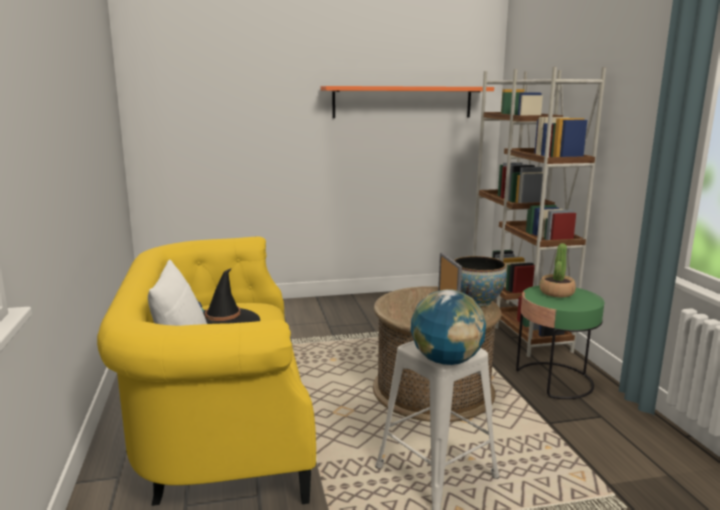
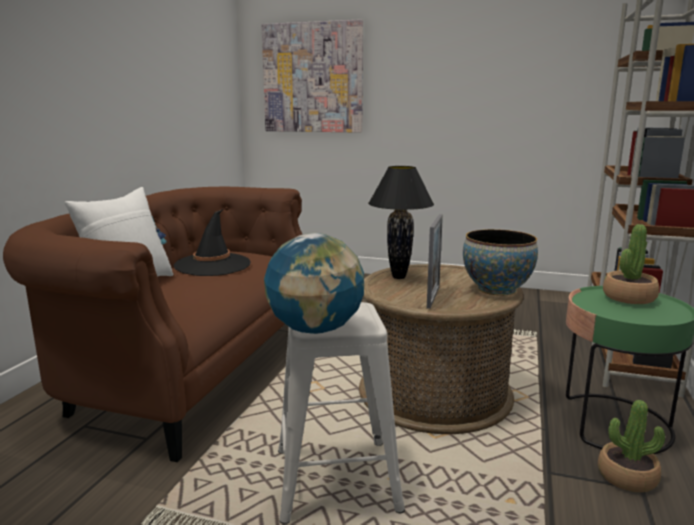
camera: 30 degrees right, 0 degrees up
(206, 117) = (313, 78): none -> picture
(219, 425) = (192, 368): yellow sofa -> brown sofa
(399, 305) = (399, 277): none -> black table lamp
(403, 102) = (529, 57): orange shelf -> none
(589, 412) = (627, 477): none -> potted plant

